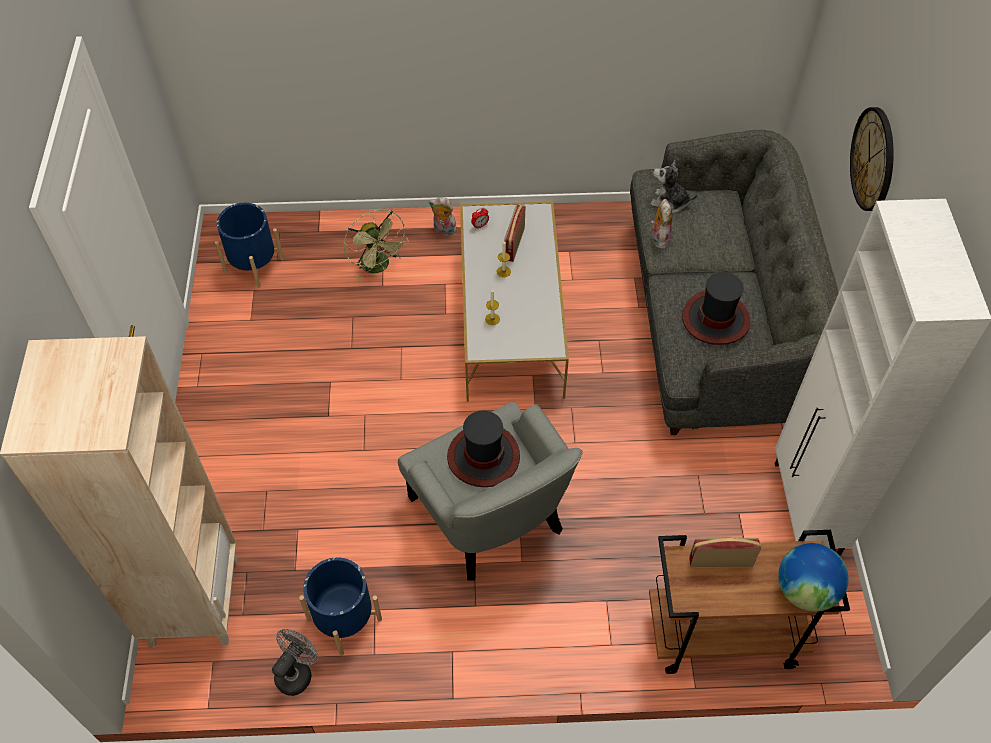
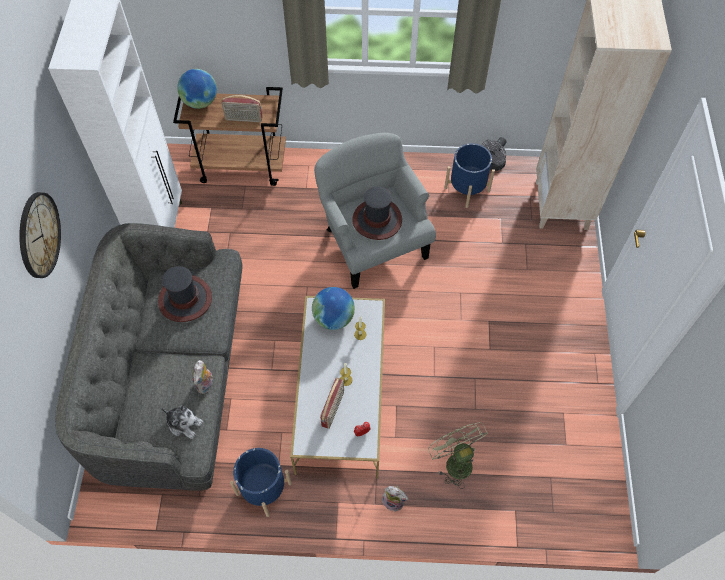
camera: 175 degrees left, 5 degrees up
(254, 265) = (571, 473): blue planter -> blue planter (263, 488)
(527, 334) = (334, 318): none -> globe

